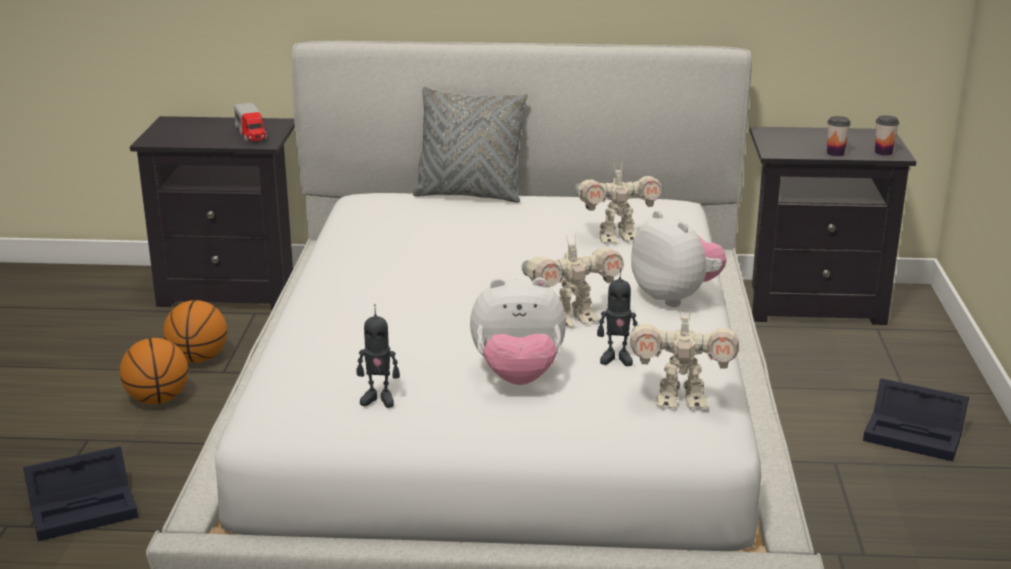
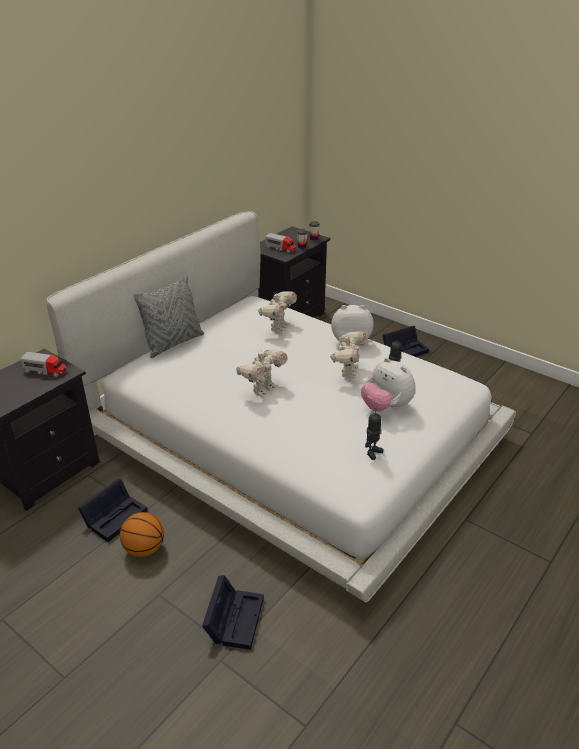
camera: 55 degrees left, 10 degrees up
(198, 359) = (115, 516): basketball -> black storage box
(518, 376) = (386, 407): plush toy -> plush toy turned 105 degrees clockwise
(680, 400) = (440, 378): toy robot -> toy robot (263, 389)
(799, 143) = (281, 248): none -> toy truck

